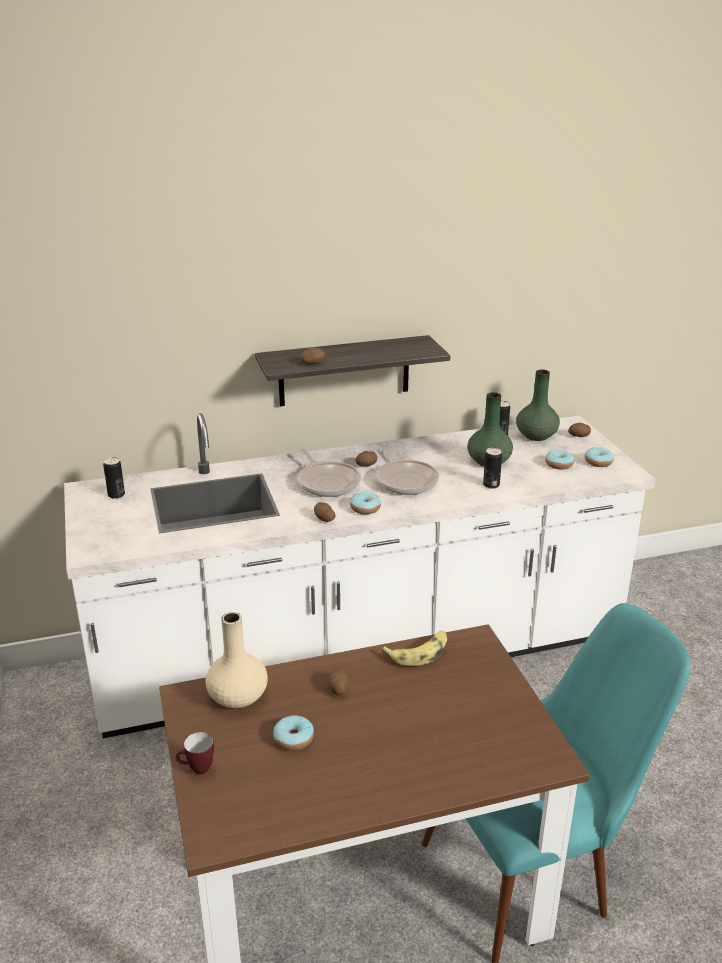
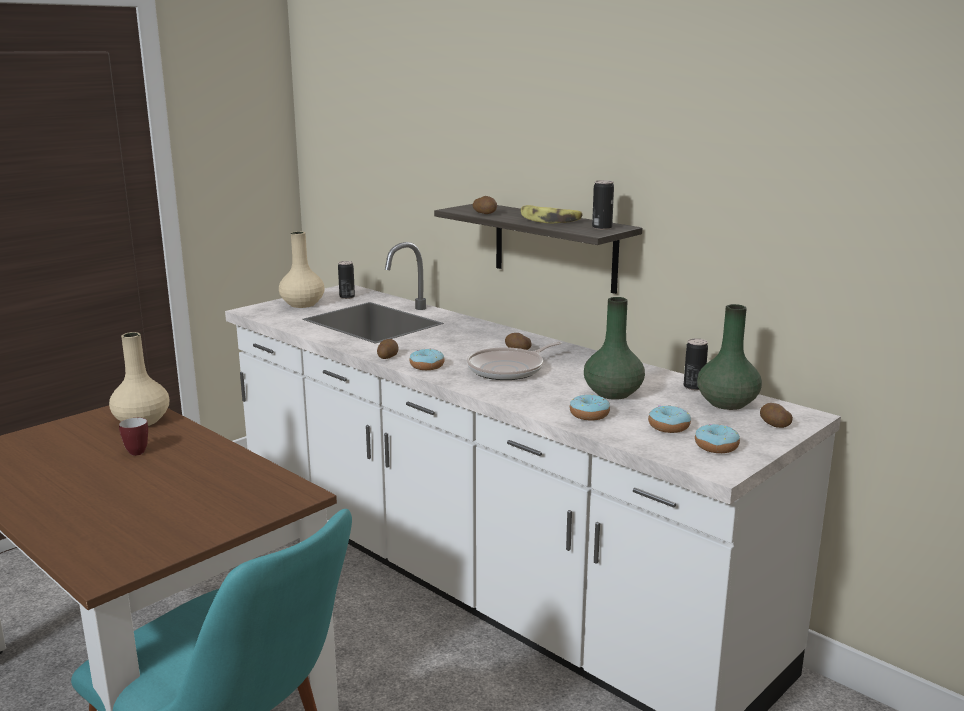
camera: 60 degrees right, 10 degrees down
(109, 522) = (303, 304): none -> beige vase
(197, 770) = (42, 431): mug -> mug (135, 451)
(293, 739) = (93, 452): donut -> donut (589, 415)
(327, 482) = (459, 345): frying pan -> none
(338, 688) = (174, 452): potato -> none
(419, 653) = (255, 473): banana -> banana (550, 220)
(491, 485) = (557, 404): can -> can (602, 228)

